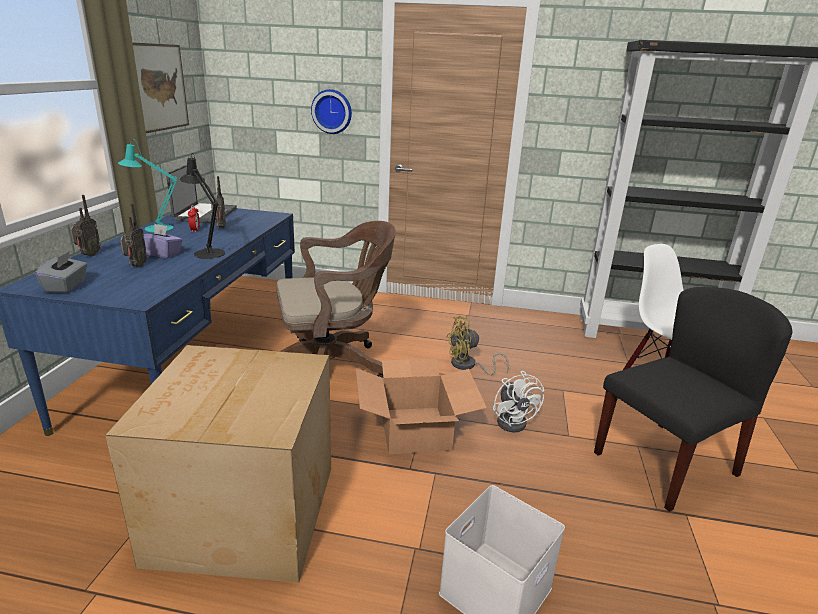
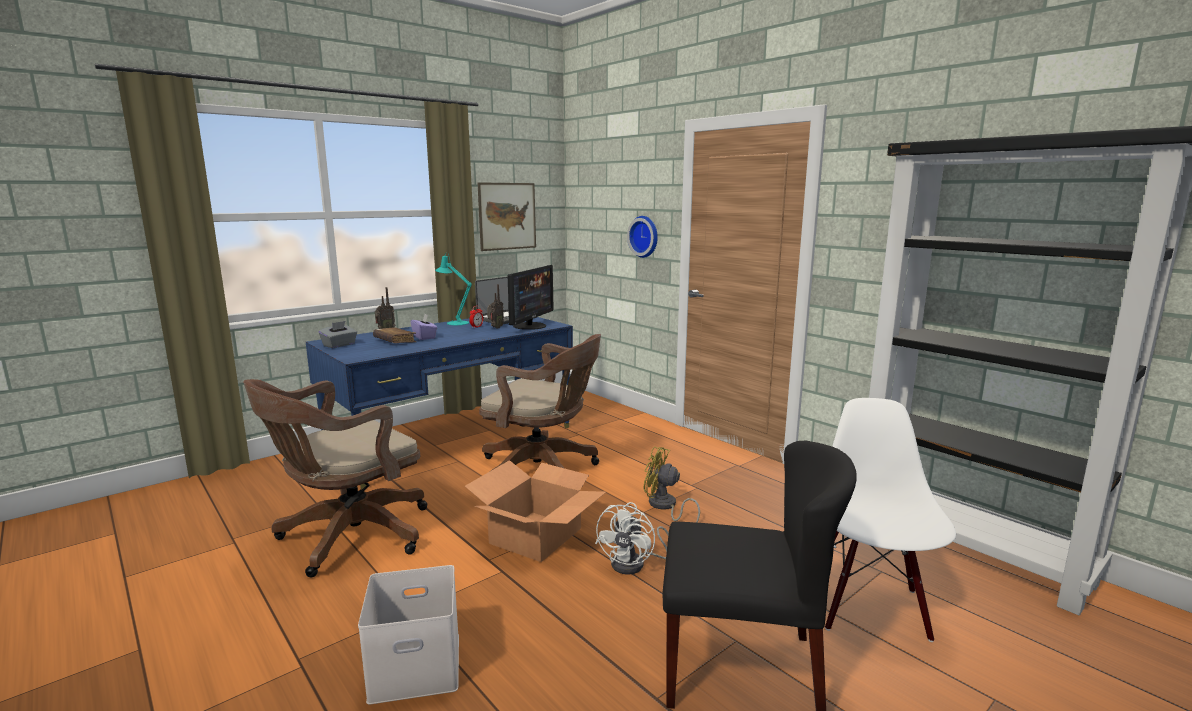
camera: 40 degrees right, 10 degrees down
(136, 266) = (395, 341): radio -> brown book
(207, 252) = (452, 340): black table lamp -> none
(241, 514) = (348, 537): cardboard box -> brown office chair
(252, 220) = (530, 326): none -> monitor

